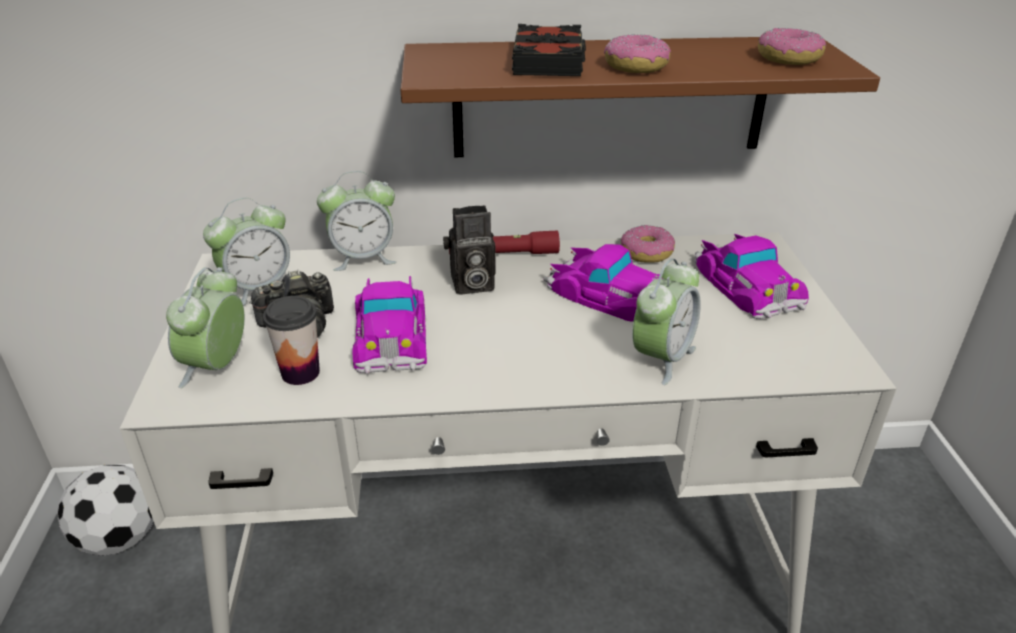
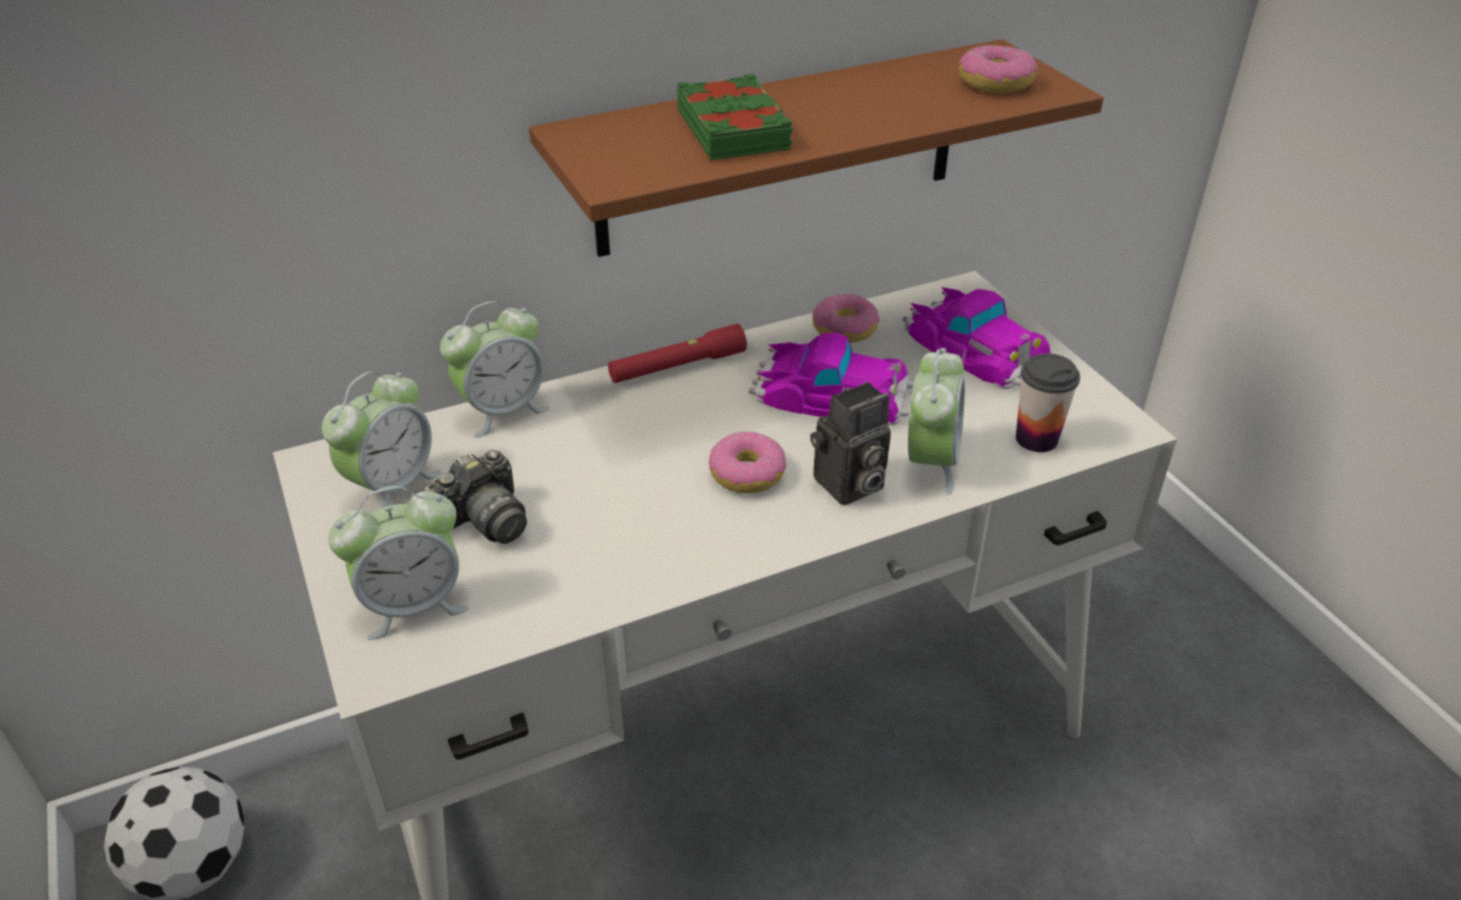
camera: 20 degrees left, 5 degrees up
(217, 367) = (413, 605): alarm clock -> alarm clock turned 105 degrees counterclockwise
(300, 373) = (526, 586): cup -> cup (1036, 439)
(391, 333) = (605, 506): toy car -> none
(470, 285) = (662, 418): camera -> camera (848, 486)
(549, 61) = (734, 130): black book -> green book
(636, 66) = (840, 122): donut -> donut (747, 474)

